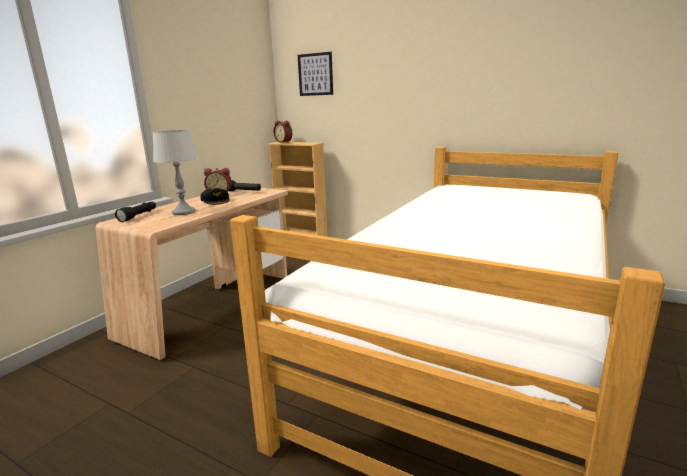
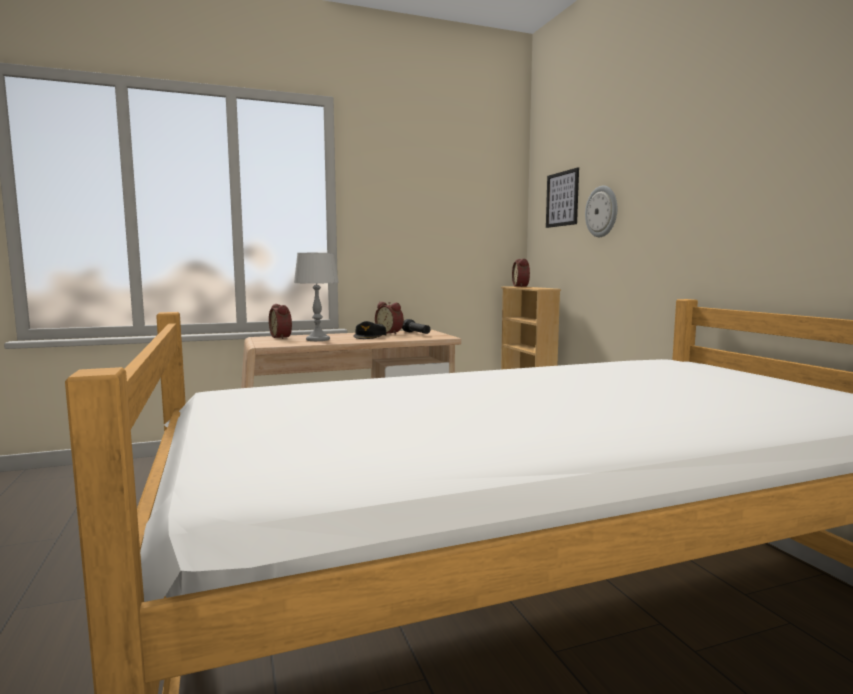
camera: 40 degrees right, 10 degrees down
(139, 216) = (282, 337): black flashlight -> alarm clock
(358, 86) = (602, 211): none -> wall clock

